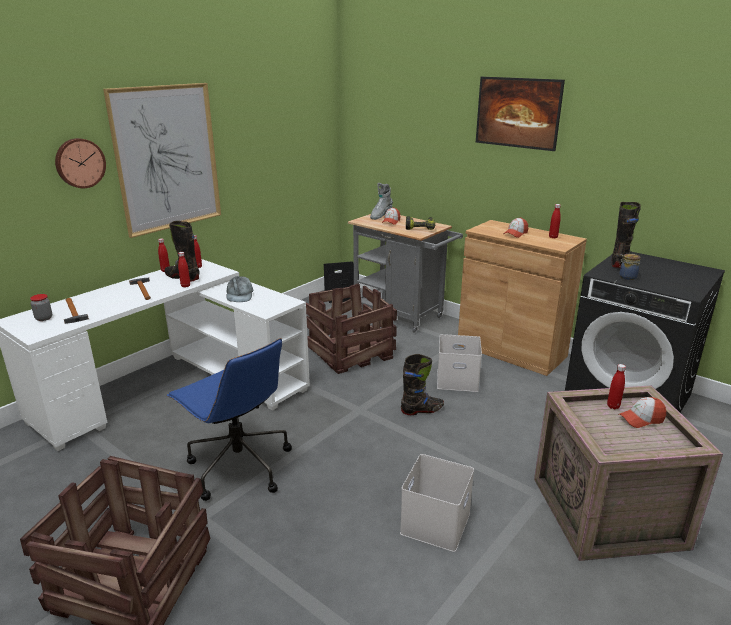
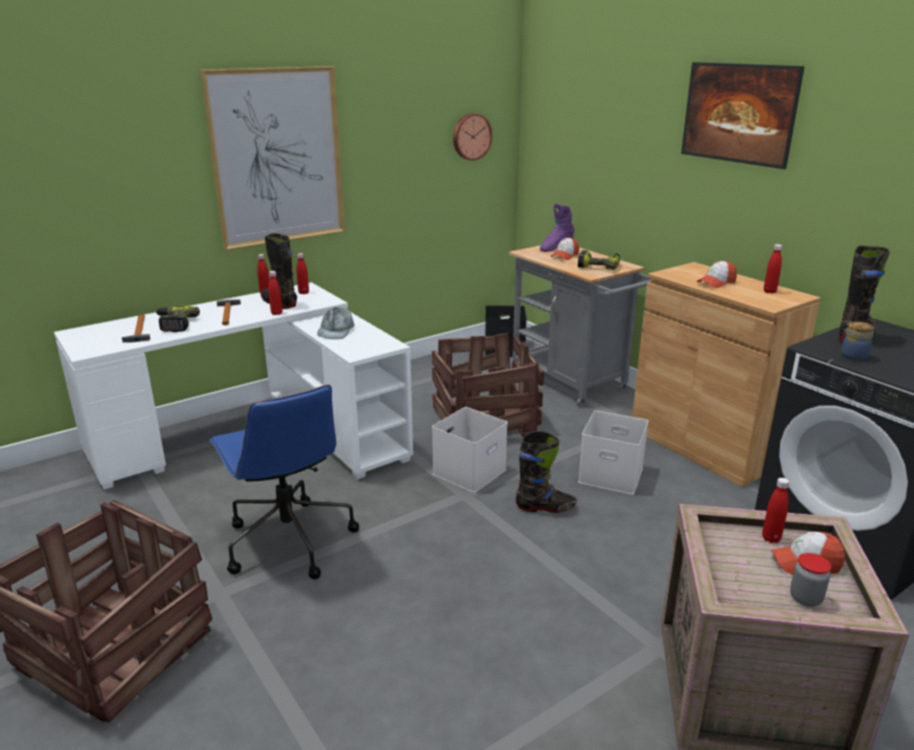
camera: 15 degrees right, 0 degrees up
(44, 318) = (105, 334): jar -> jar (805, 598)
(79, 163) = (167, 157): wall clock -> wall clock (471, 136)
(102, 303) = (174, 324): none -> power drill
(380, 216) = (556, 248): grey boot -> purple boot
(436, 524) = (499, 658): white storage box -> white storage box (469, 472)

